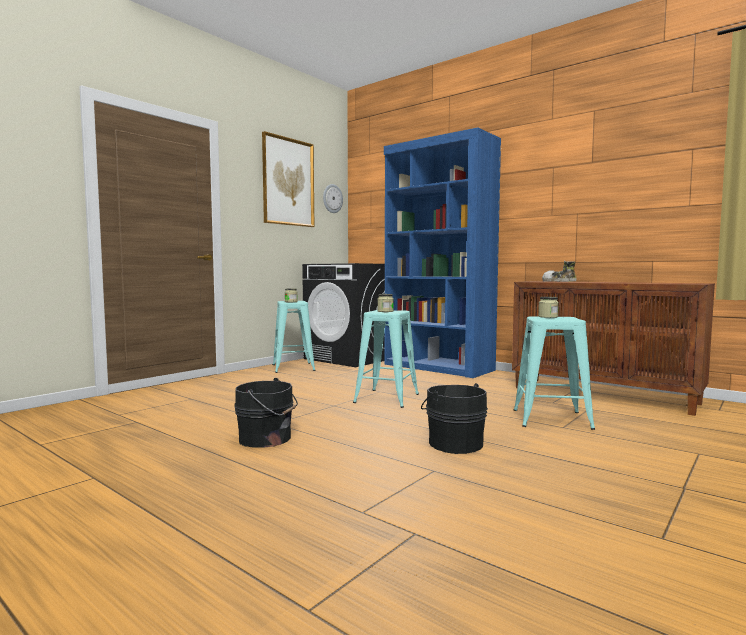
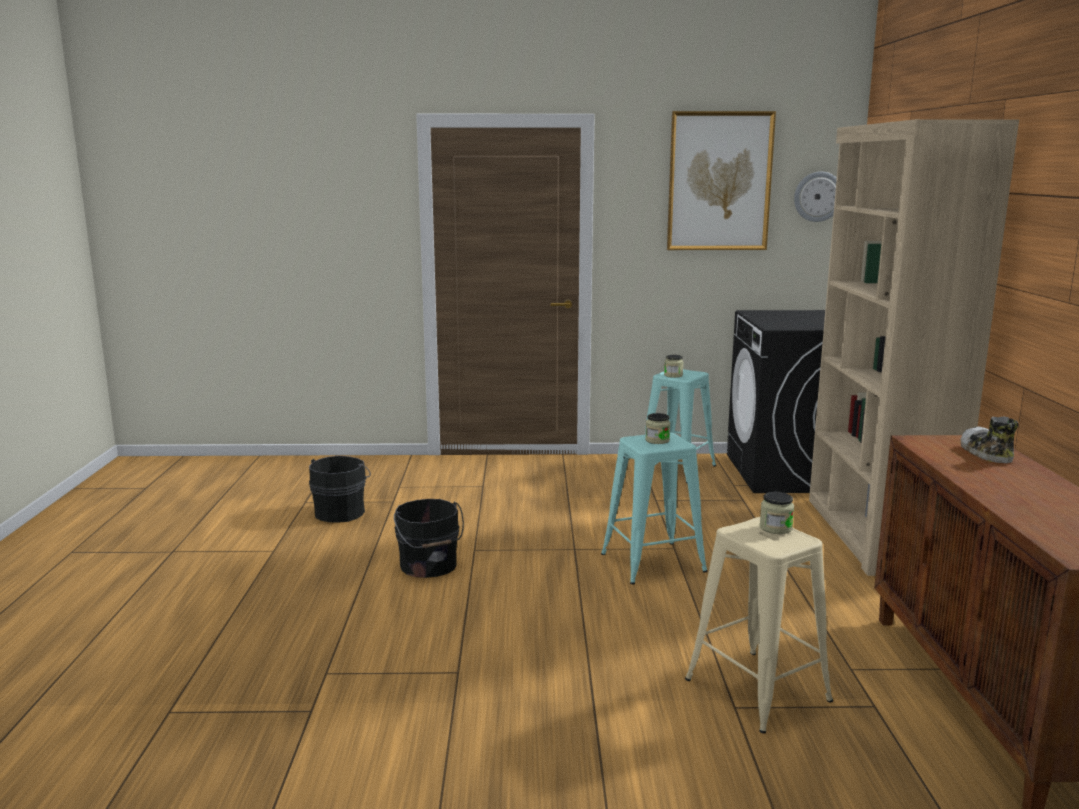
camera: 50 degrees right, 10 degrees up
(438, 367) = (874, 534): blue bookcase -> beige bookcase
(454, 443) = (553, 656): black bucket -> black bucket (341, 512)
(551, 419) = (757, 690): turquoise stool -> beige stool

